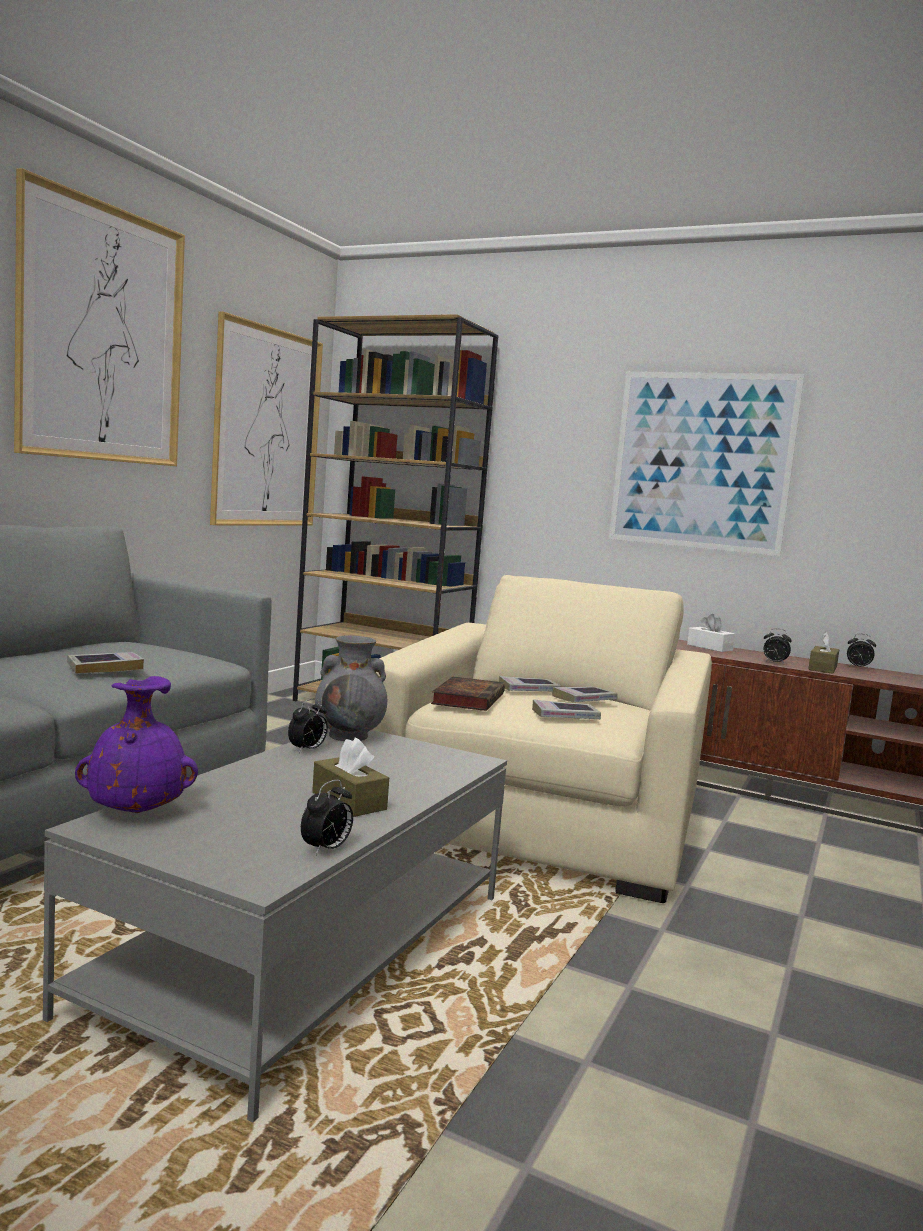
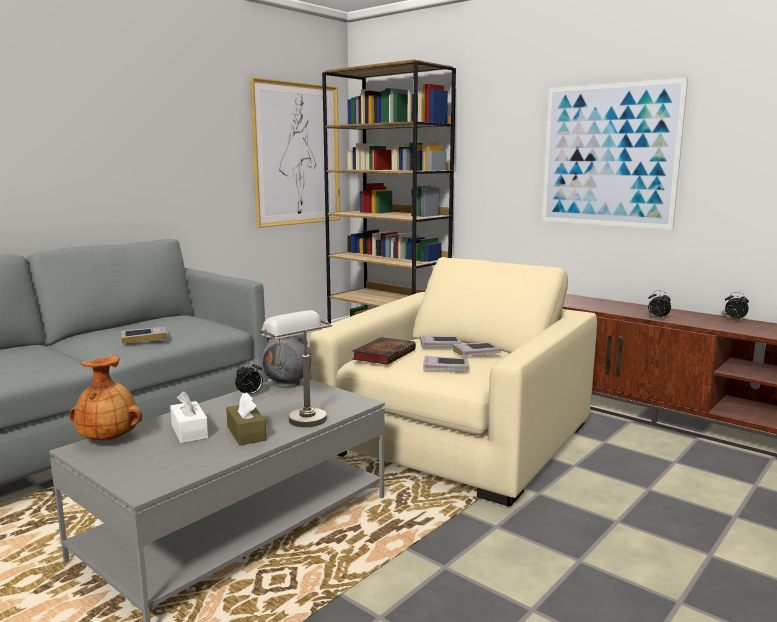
camera: 15 degrees right, 5 degrees up
(103, 335) = (163, 108): picture -> none
(136, 811) = (109, 439): purple vase -> brown vase
(326, 849) = (202, 469): alarm clock -> none
(405, 777) = (299, 416): none -> grey table lamp
(709, 647) = (614, 304): white tissue box -> white tissue box (189, 431)
(822, 668) = (697, 322): brown tissue box -> none

